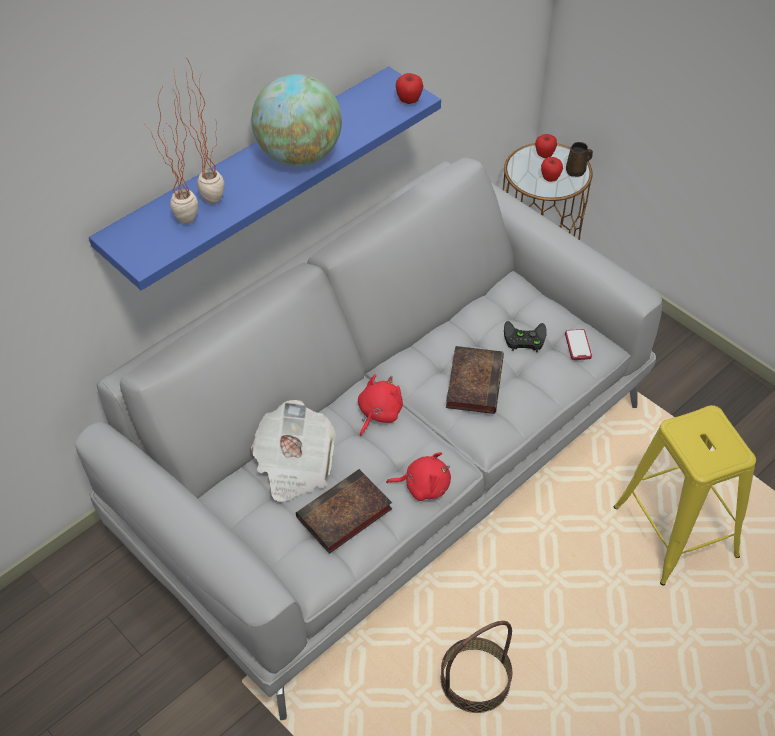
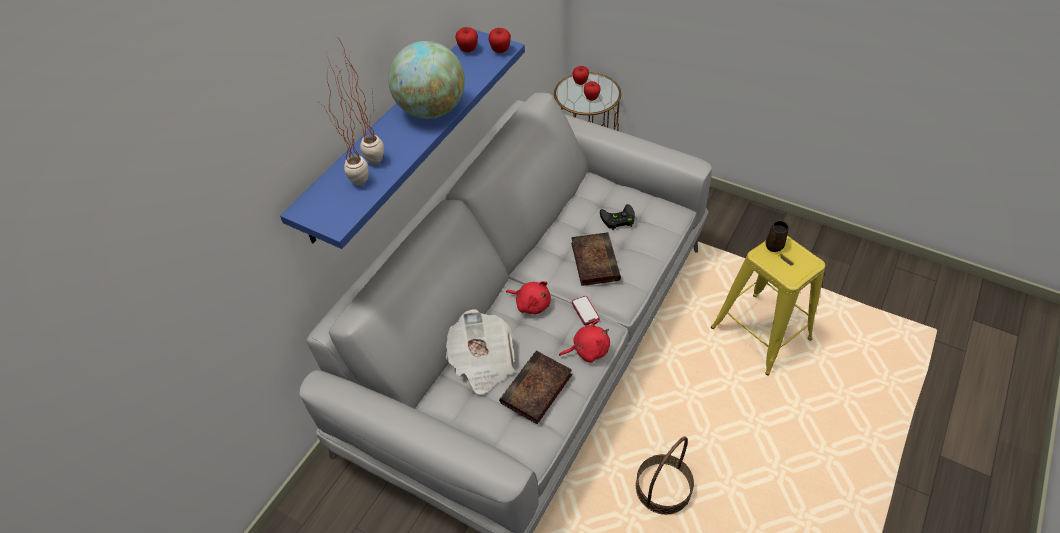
camera: 15 degrees left, 0 degrees up
(372, 91) = (468, 50): none -> apple
(378, 413) = (531, 304): red plush toy -> red plush toy turned 105 degrees clockwise
(576, 171) = (608, 89): brown mug -> brown mug (775, 245)
(578, 345) = (658, 214): phone -> phone (585, 311)

